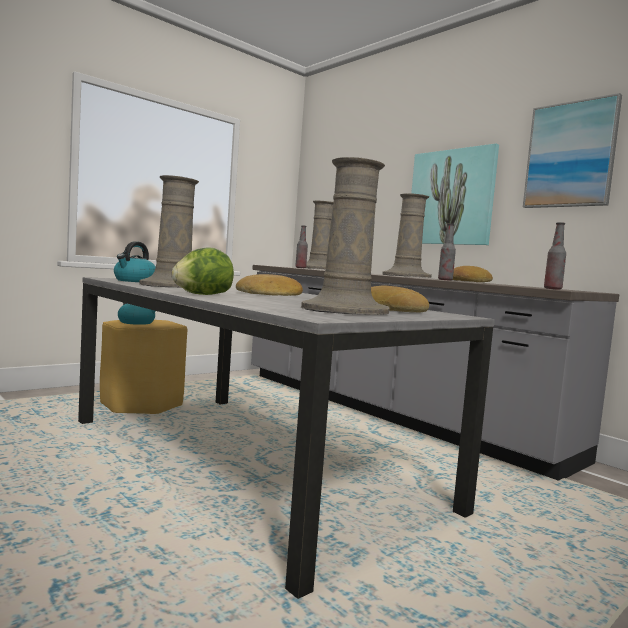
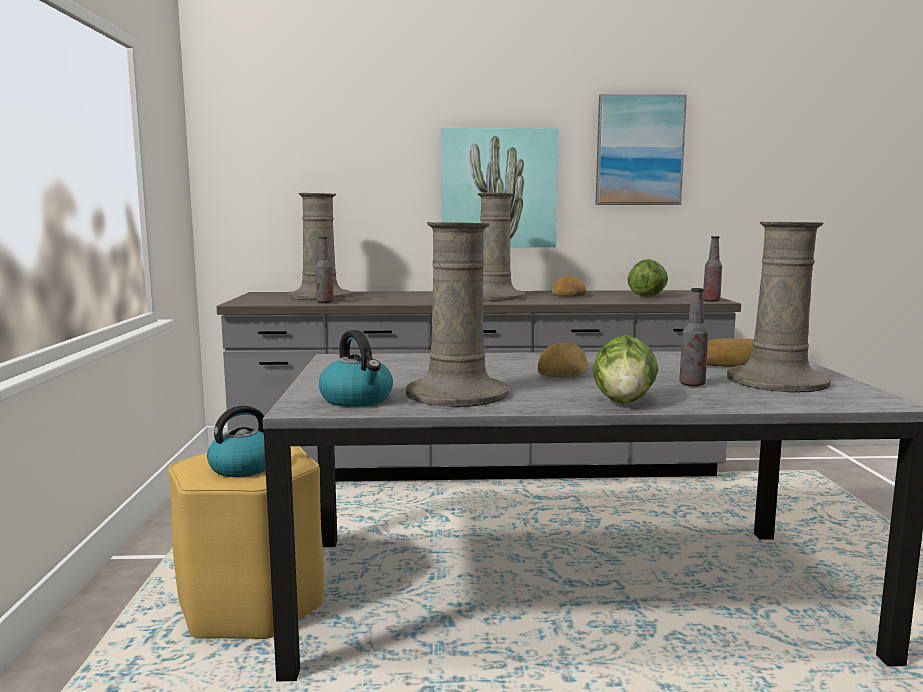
camera: 50 degrees left, 5 degrees up
(445, 280) = (589, 301): bottle -> bottle (692, 384)
(521, 286) = (647, 296): none -> lettuce

